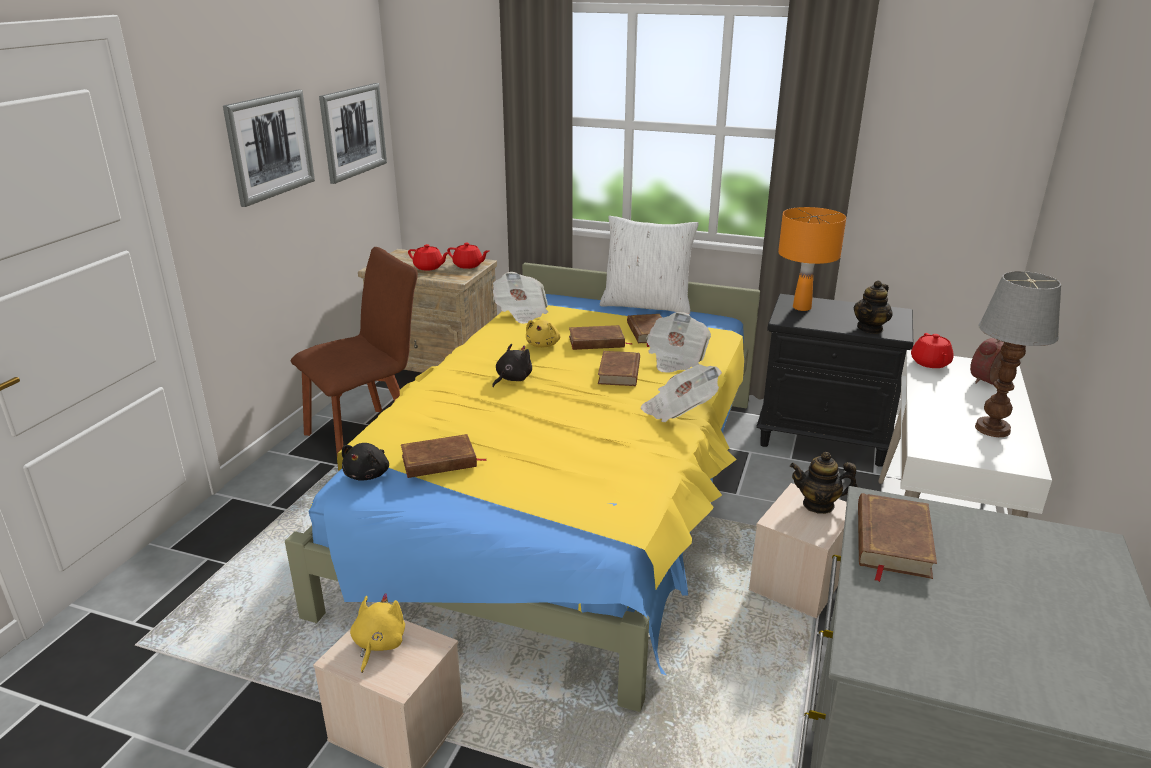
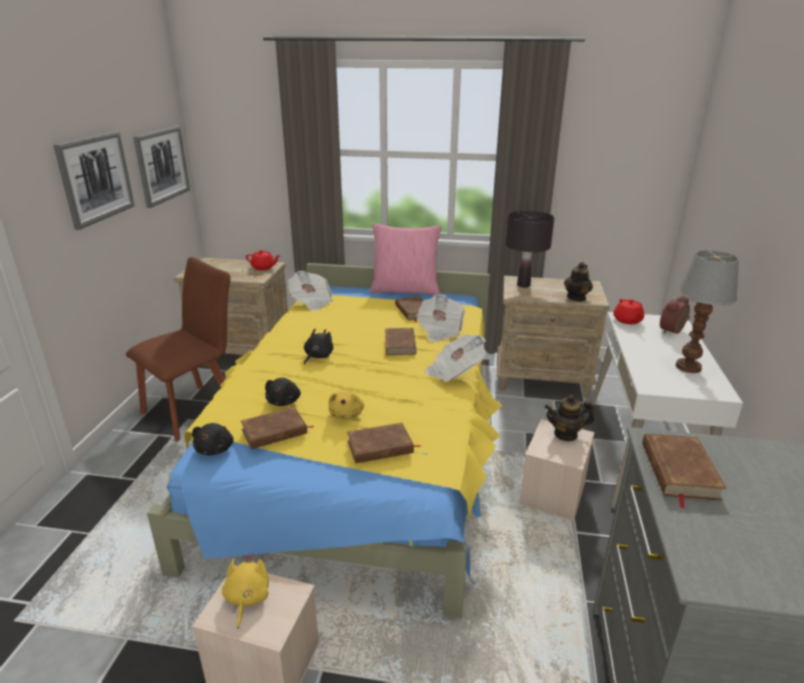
camera: 10 degrees left, 0 degrees up
(429, 267) = (232, 271): red teapot -> none
(459, 428) = (284, 401): none -> black plush toy
(543, 345) = (335, 327): yellow plush toy -> yellow plush toy (346, 414)
(596, 342) = (376, 321): brown book -> brown book (380, 447)
(646, 305) = (405, 290): white pillow -> pink pillow
(802, 308) = (523, 285): orange table lamp -> black table lamp
(824, 437) = (543, 379): black nightstand -> beige nightstand

